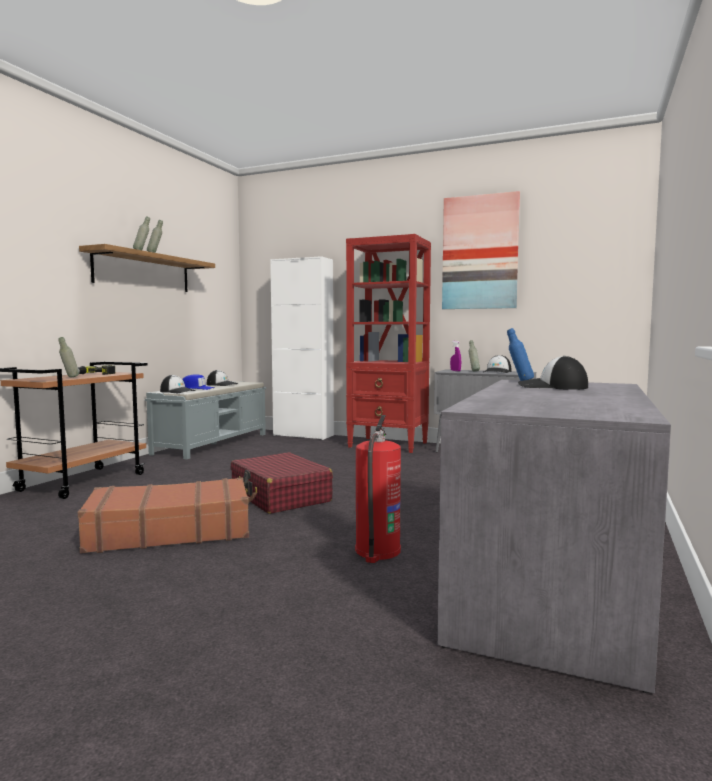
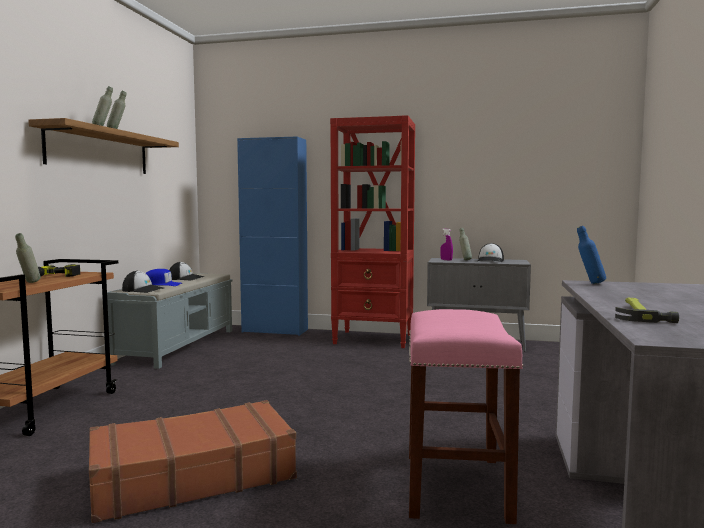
camera: 10 degrees left, 0 degrees up
(280, 496) = (298, 415): red suitcase -> none
(303, 435) = (275, 331): white cabinet -> blue cabinet
(377, 551) = (455, 485): fire extinguisher -> pink stool
(480, 252) = (467, 136): picture -> none
(503, 397) = (638, 312): none -> hammer
(552, 387) = (643, 292): cap -> none

